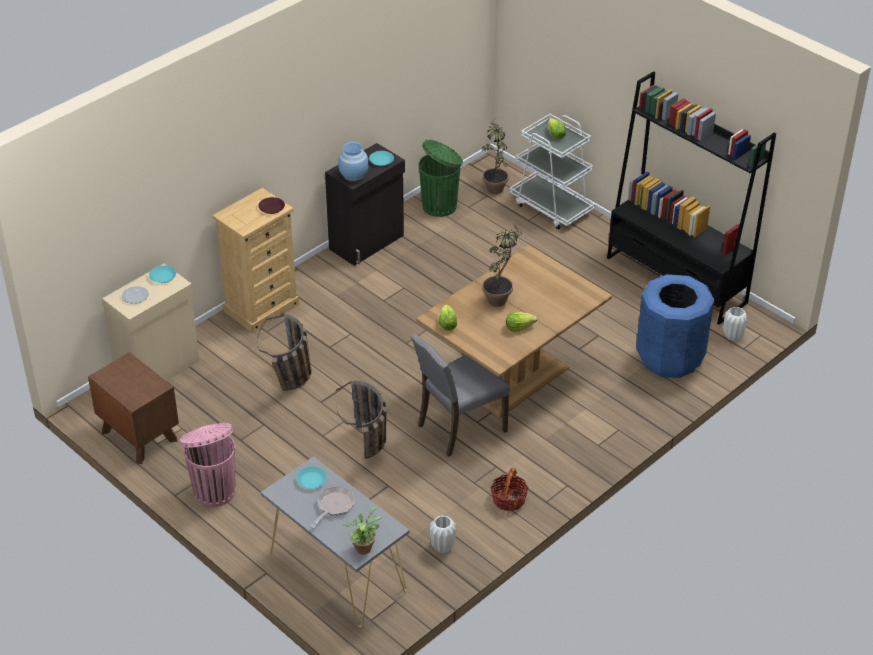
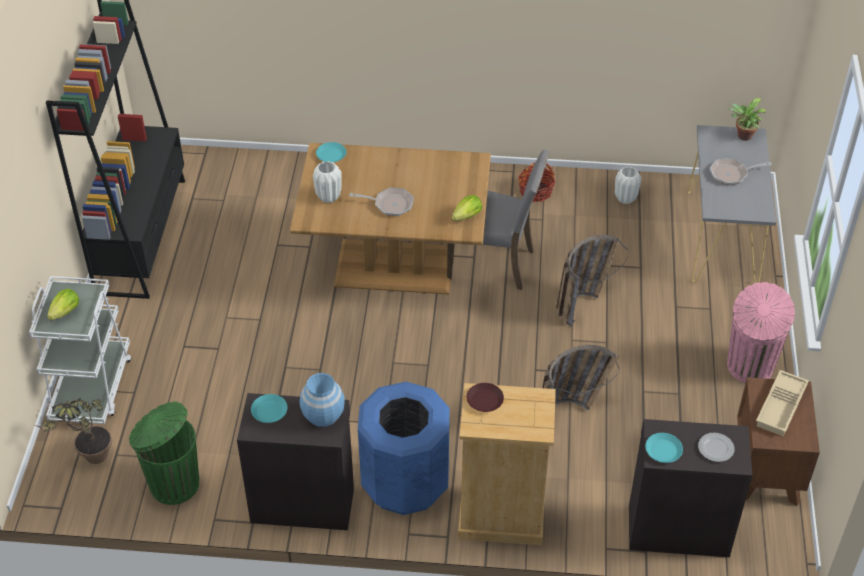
camera: 130 degrees left, 5 degrees up
(134, 384) = (781, 407): none -> beige tray
(159, 369) = (677, 529): beige cabinet -> black cabinet
(312, 480) = (726, 202): turquoise plate -> turquoise plate (331, 155)
(501, 297) = (390, 204): potted plant -> frying pan
(519, 327) = (419, 172): lettuce -> none
(669, 358) = (264, 188): blue trash can -> blue trash can (405, 483)
(733, 336) = (193, 166): white vase -> white vase (328, 197)

